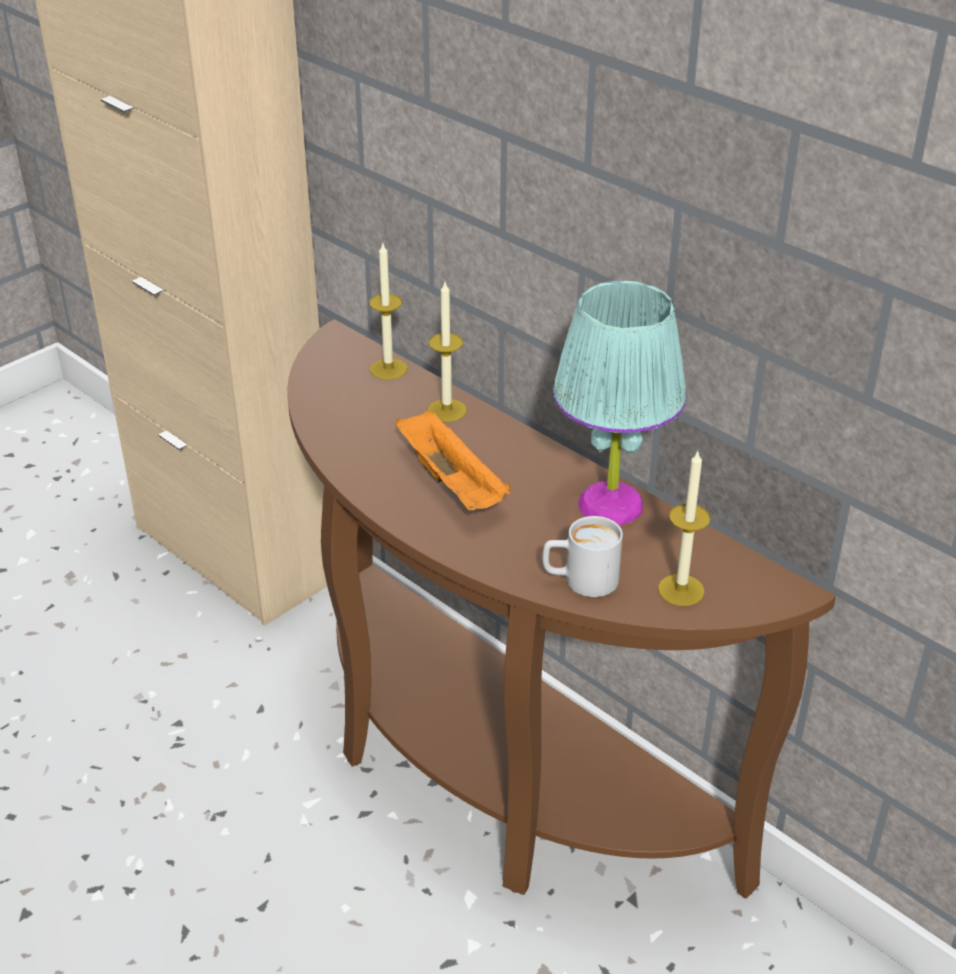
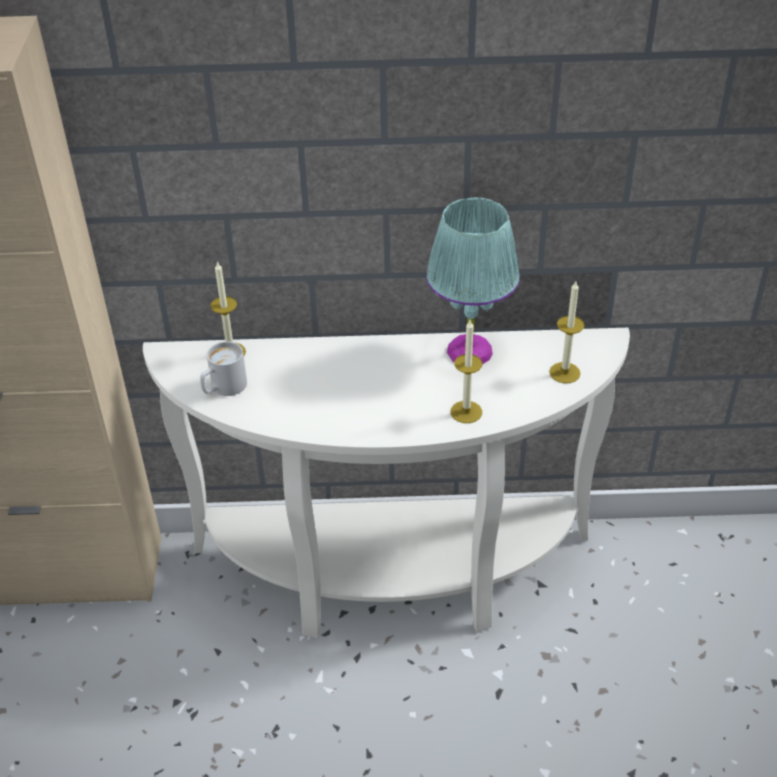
camera: 45 degrees left, 5 degrees up
(447, 410) = (305, 355): candle -> candle (466, 412)
(453, 484) = (374, 395): orange tray -> none
(487, 771) = (392, 580): brown console table -> white console table
(580, 580) = (514, 402): white mug -> white mug (223, 388)

